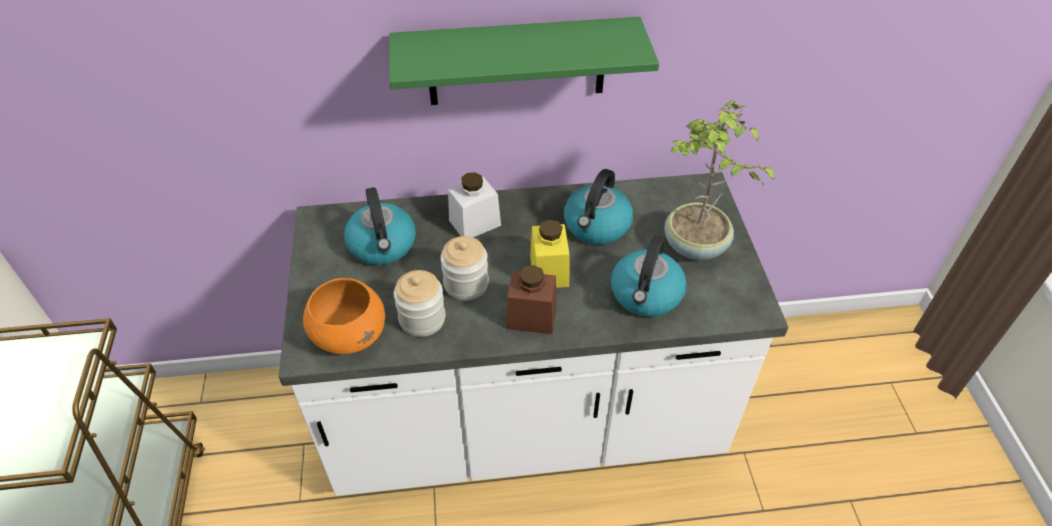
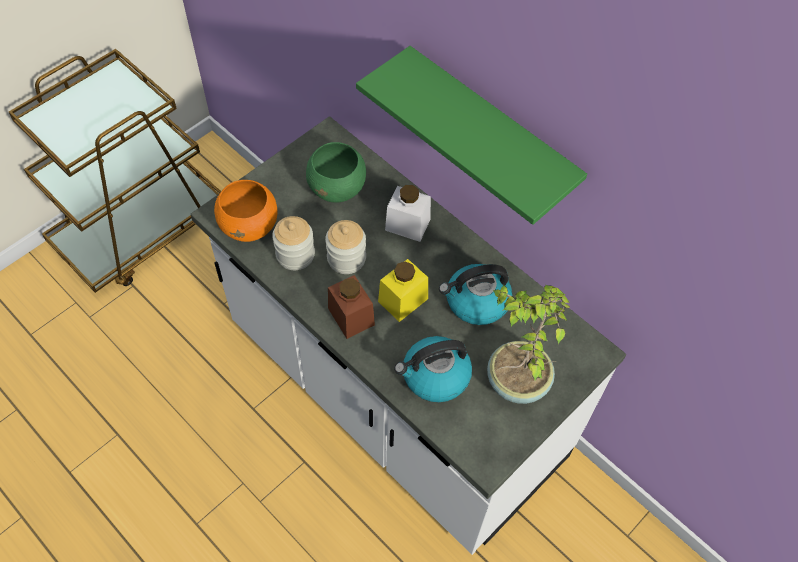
camera: 50 degrees right, 10 degrees up
(383, 246) = (338, 188): kettle -> green bowl

